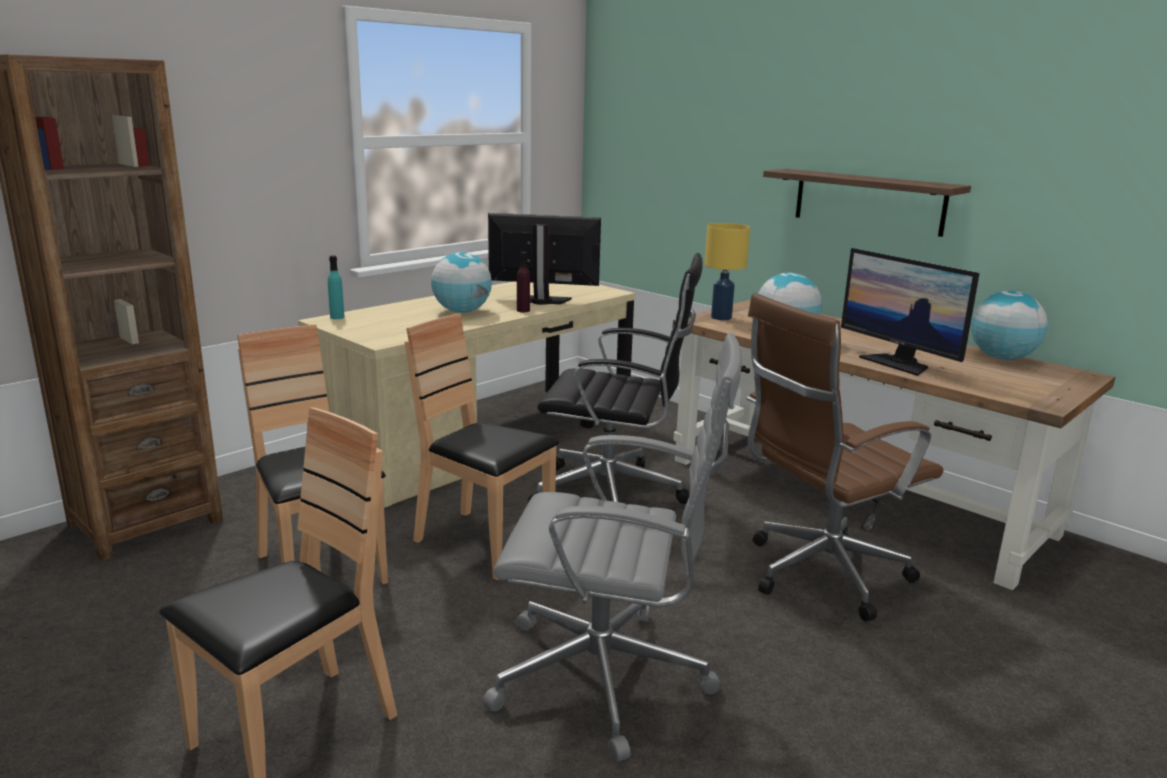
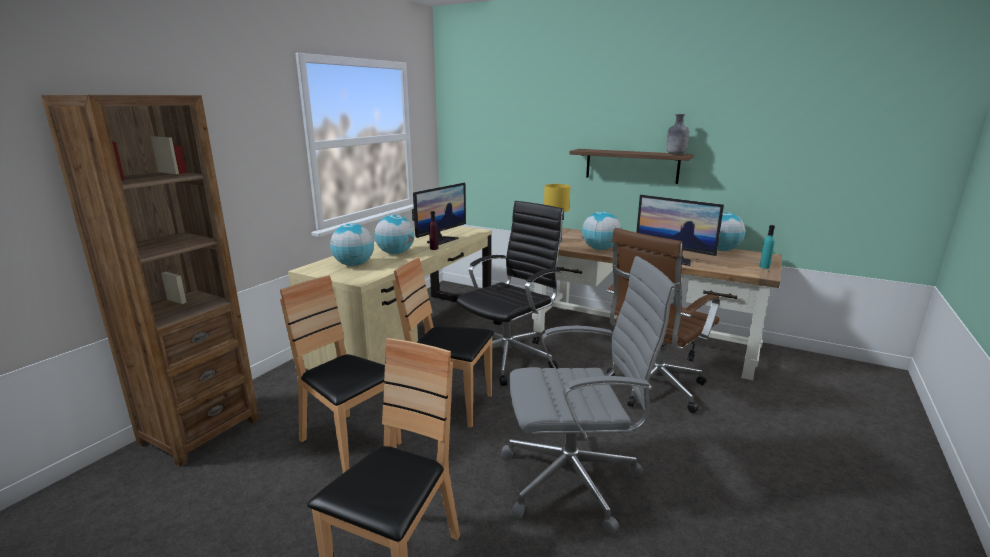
camera: 15 degrees left, 0 degrees up
(337, 317) = (314, 266): turquoise bottle -> turquoise bottle (764, 267)
(391, 321) = (354, 265): none -> globe
(542, 301) = (440, 240): monitor -> monitor turned 135 degrees clockwise
(613, 494) = (510, 358): black office chair -> black office chair turned 45 degrees counterclockwise
(934, 184) = (675, 154): none -> grey bottle

